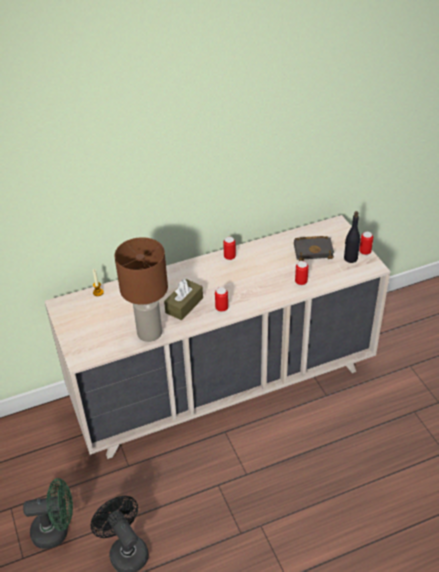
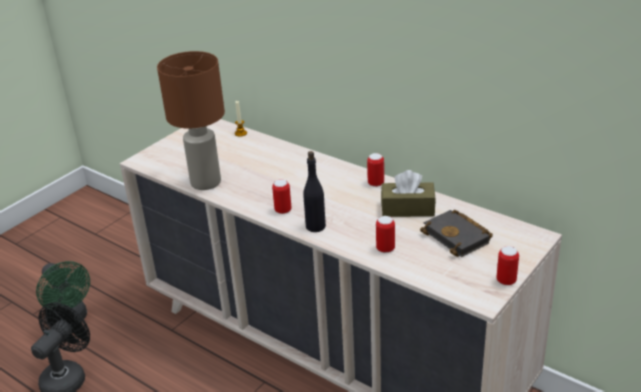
camera: 60 degrees right, 10 degrees down
(184, 305) = (266, 186): brown tissue box -> brown tissue box (407, 209)
(350, 258) = (477, 272): black bottle -> black bottle (315, 226)

